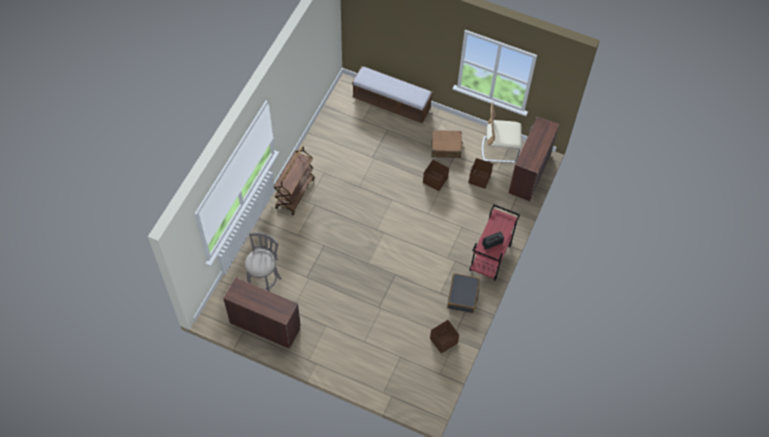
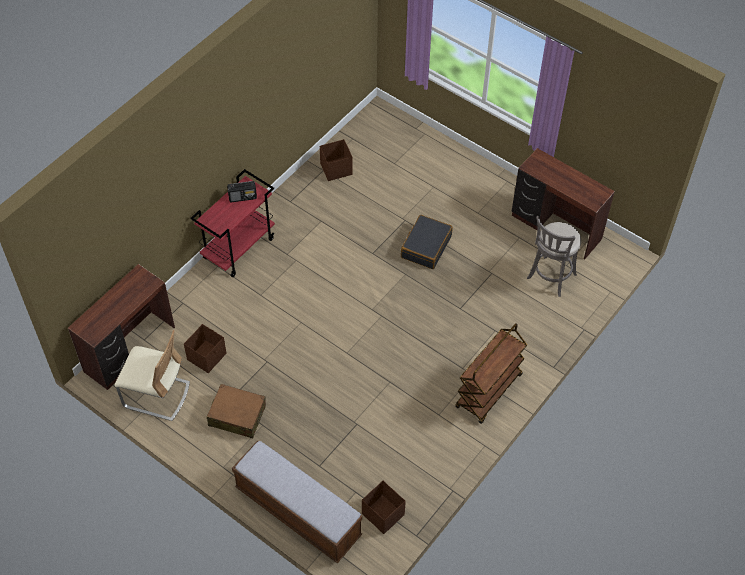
camera: 165 degrees left, 5 degrees down
(435, 181) = (273, 367): brown storage box -> brown storage box (382, 514)
(463, 296) = (293, 212): black suitcase -> black suitcase (426, 246)

